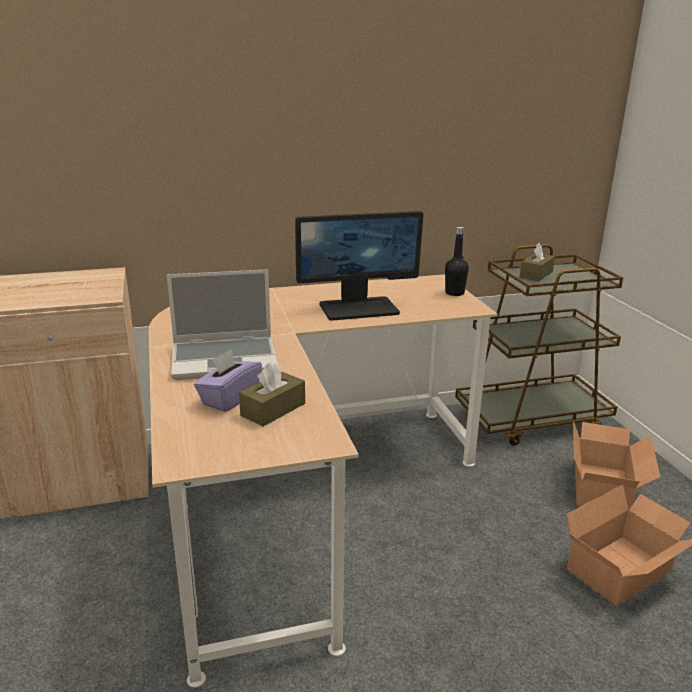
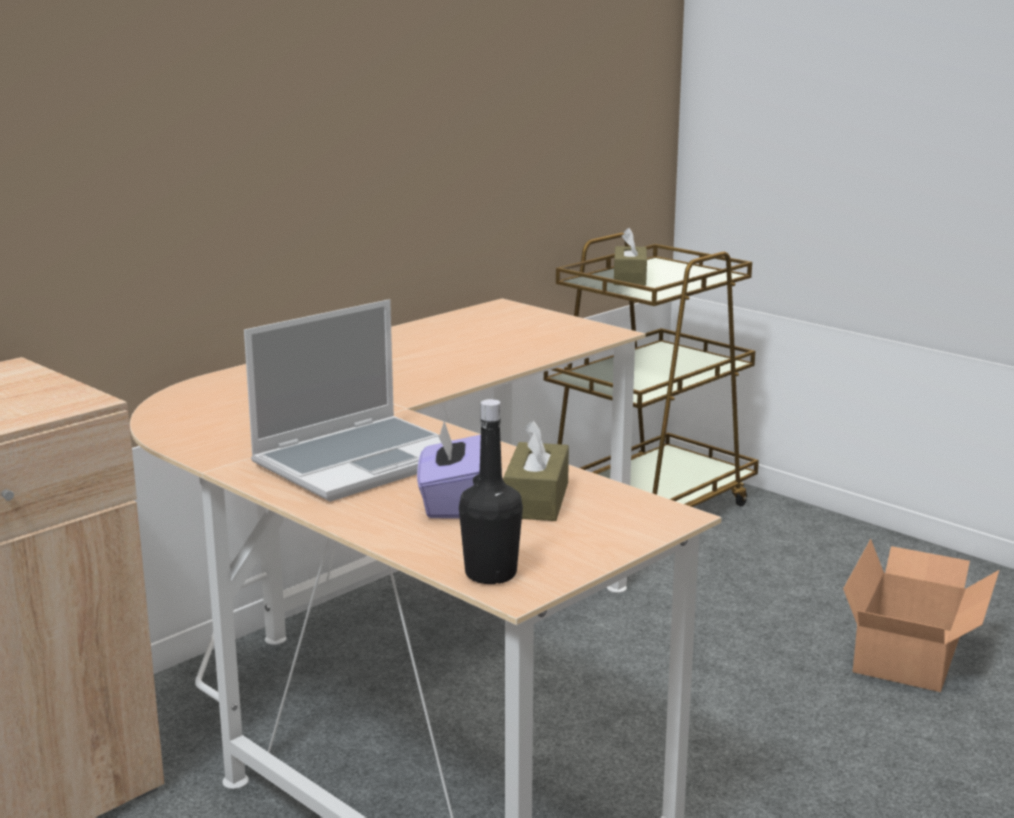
camera: 30 degrees left, 5 degrees down
(359, 308) = (449, 360): monitor -> none
(454, 293) = (553, 319): black bottle -> black bottle (490, 574)
(604, 487) = (809, 567): cardboard box -> none

